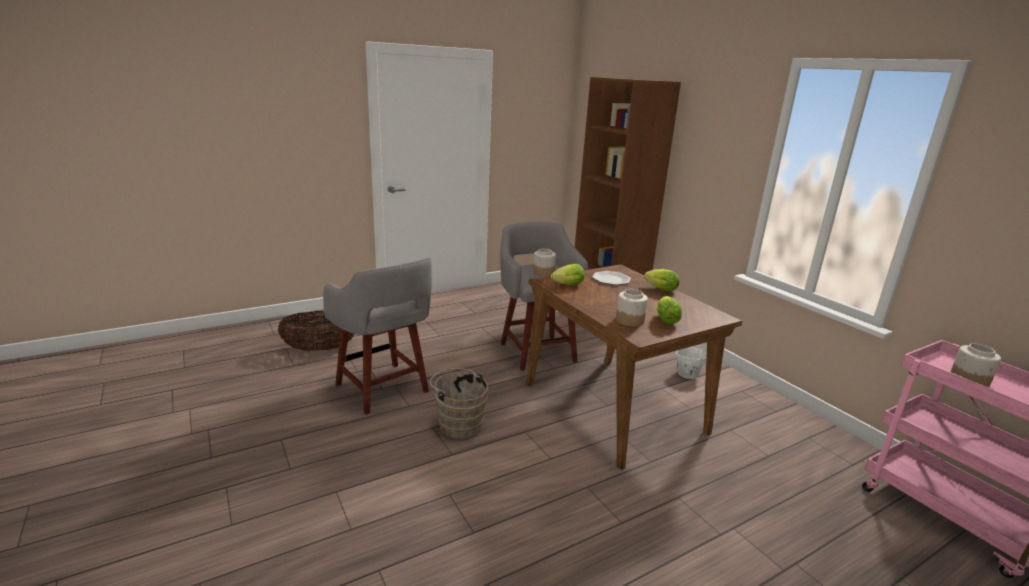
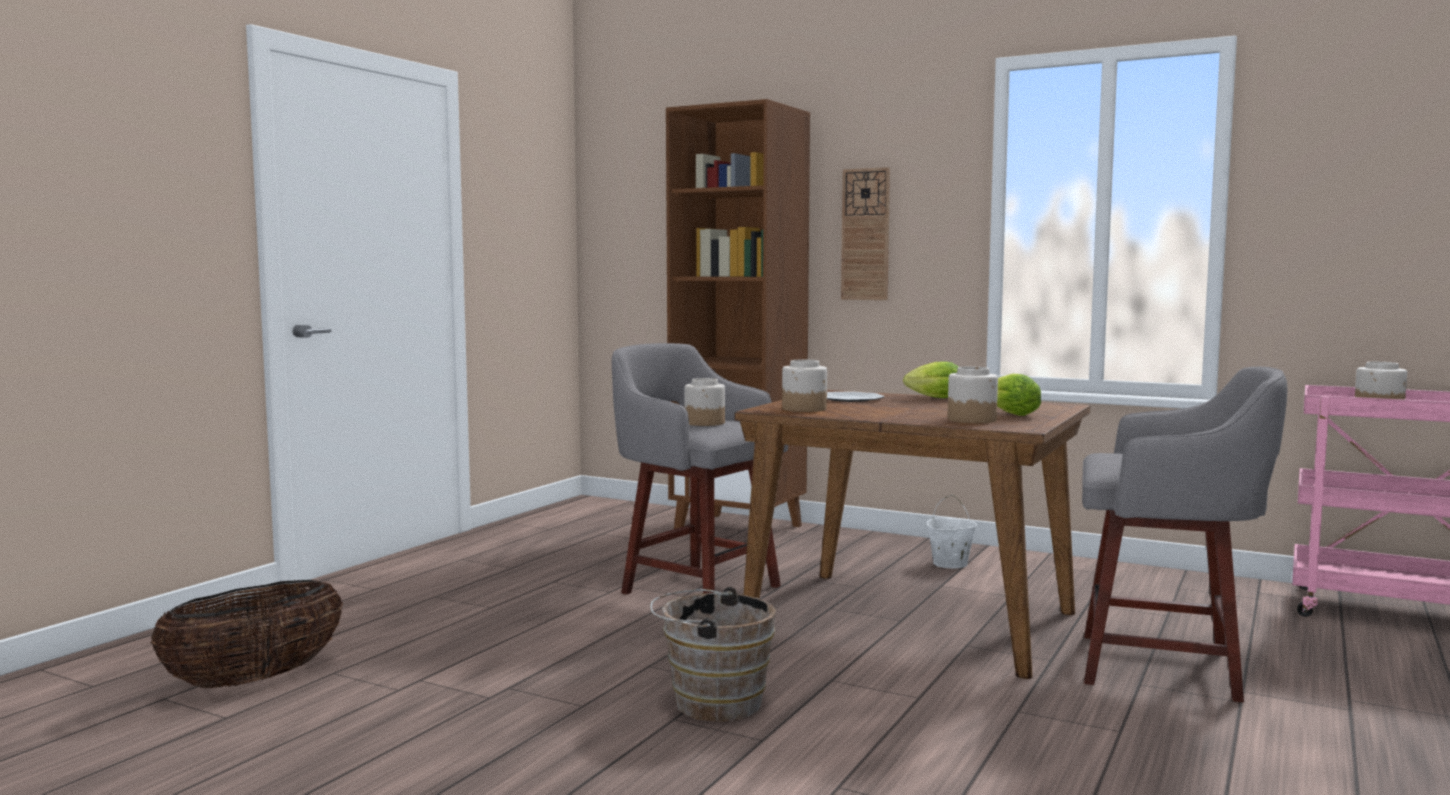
camera: 30 degrees left, 15 degrees down
(383, 389) = (495, 698): grey stool -> grey stool (1166, 667)
(566, 285) = (805, 409): lettuce -> jar
(699, 165) = (865, 234): none -> wall clock

